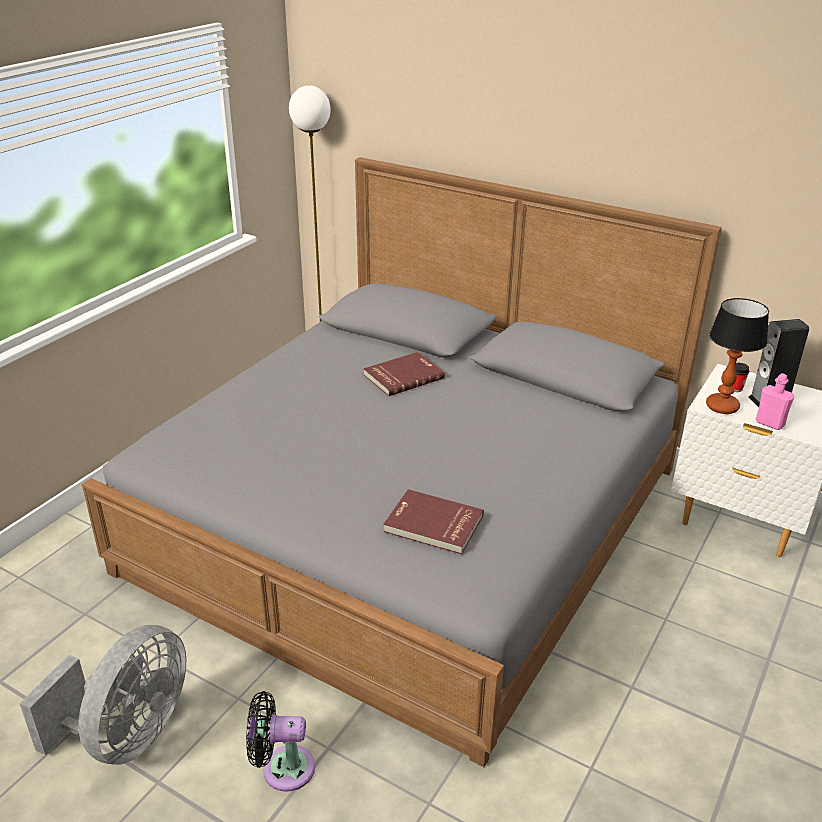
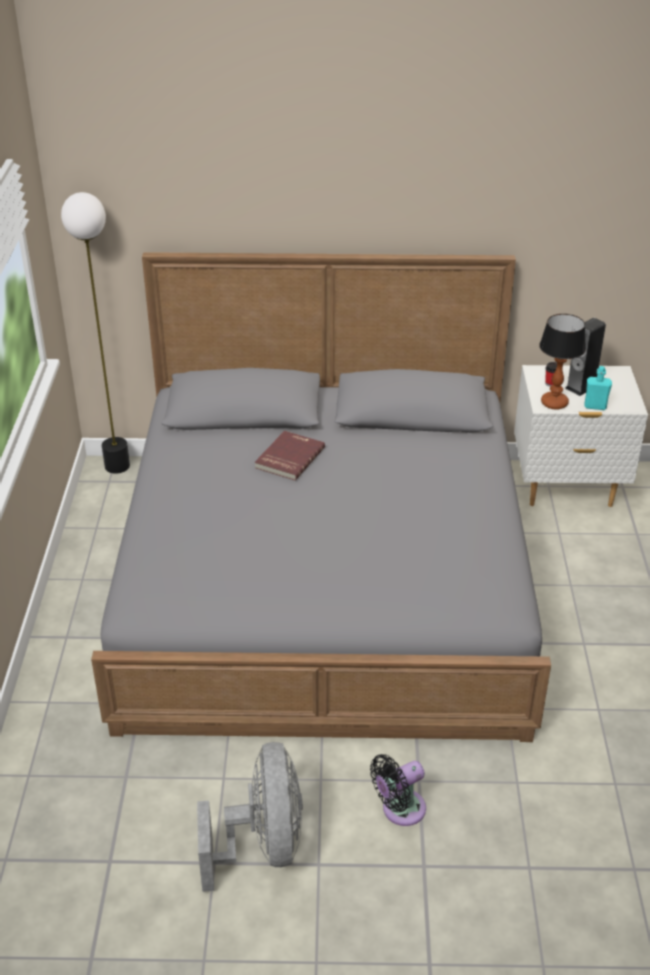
camera: 30 degrees left, 5 degrees up
(433, 525) = (432, 576): red book -> none
(769, 423) = (595, 406): pink bottle -> turquoise bottle

